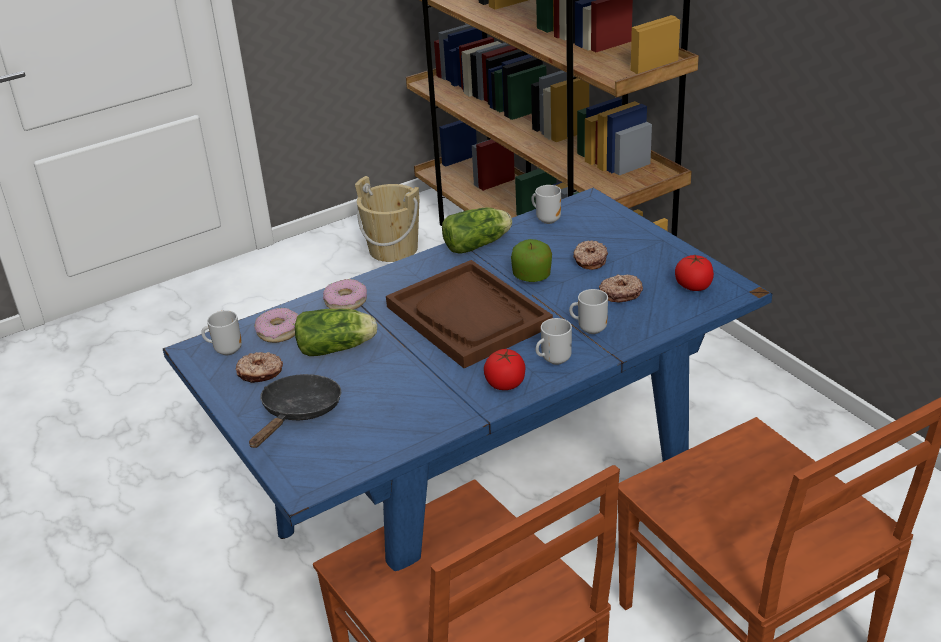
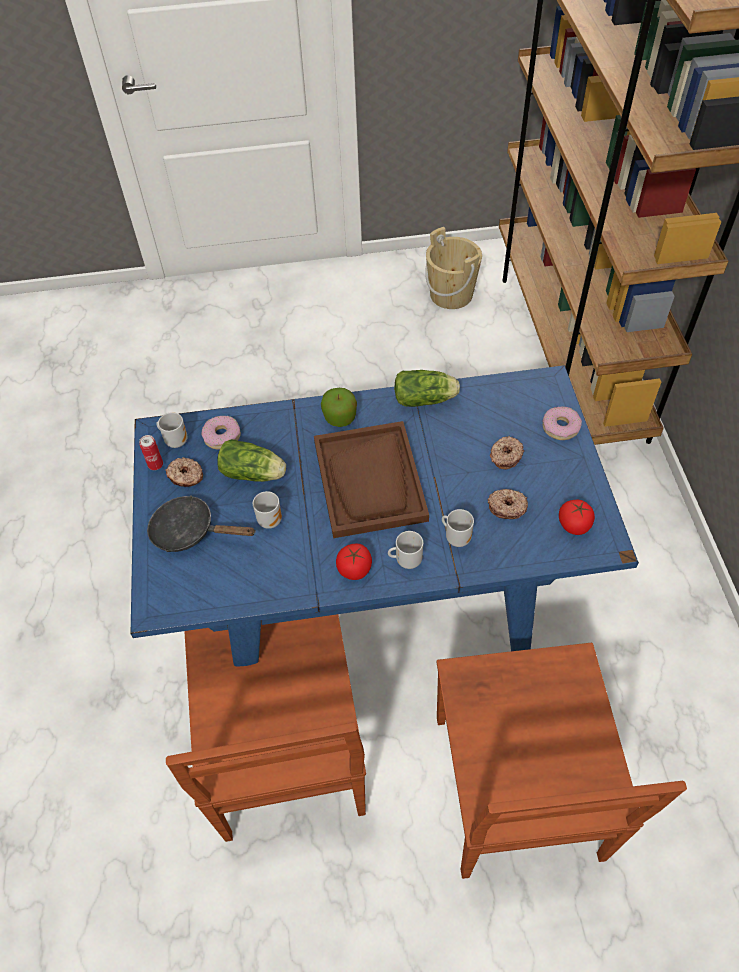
camera: 25 degrees right, 20 degrees up
(217, 375) = (155, 465): none -> can
(298, 413) = (190, 531): black frying pan -> black frying pan turned 120 degrees counterclockwise
(345, 301) = (287, 423): donut -> donut (560, 427)
(532, 276) = (446, 455): apple -> apple (340, 417)
(547, 219) = (500, 391): mug -> mug (270, 519)

